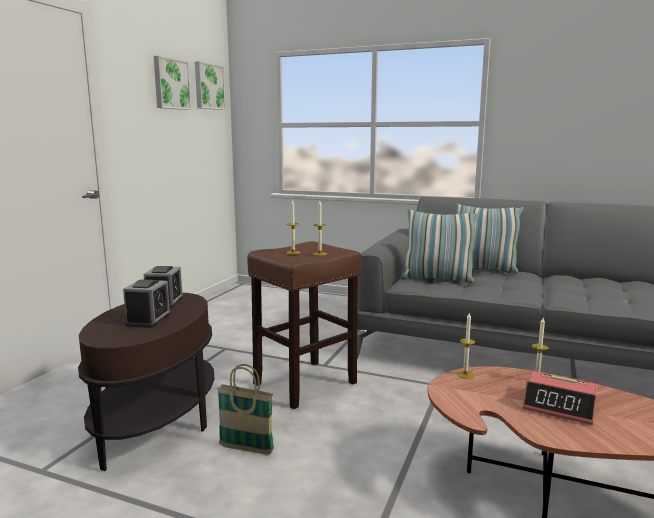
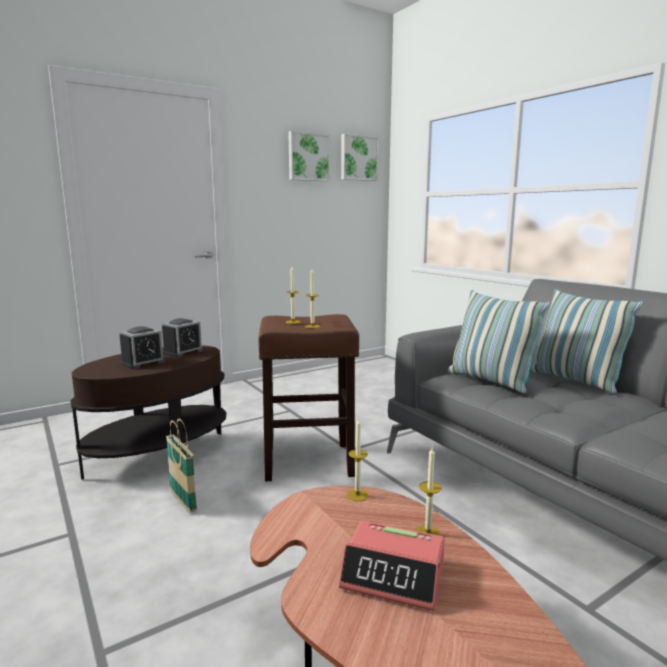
camera: 35 degrees right, 0 degrees up
(559, 406) = (394, 575): alarm clock -> alarm clock turned 45 degrees counterclockwise

